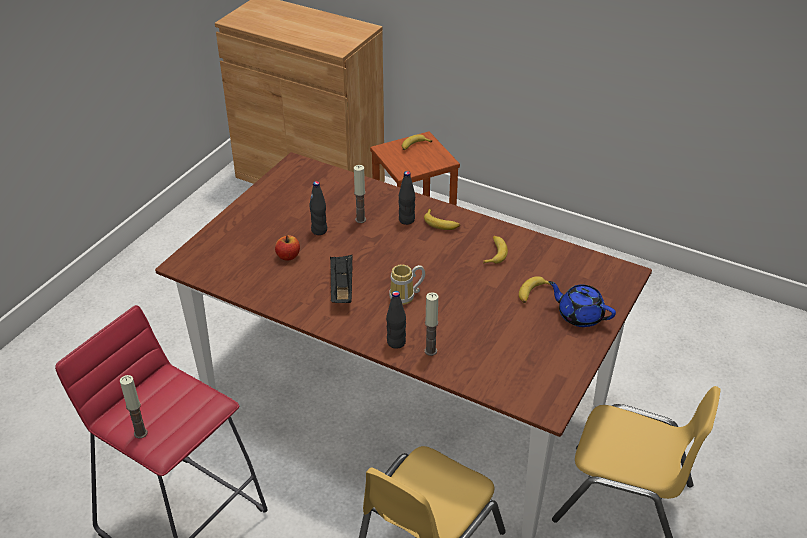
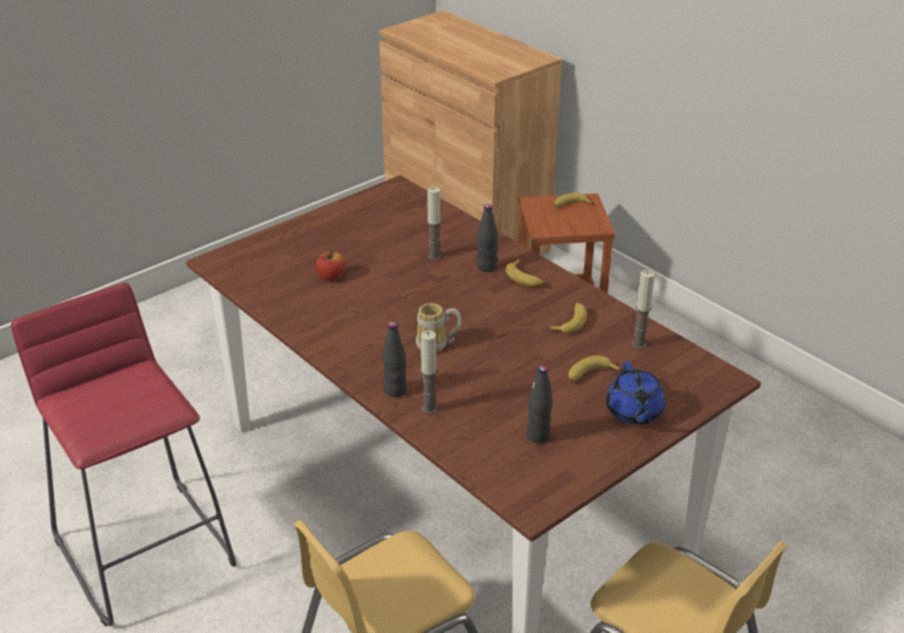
camera: 20 degrees right, 5 degrees down
(140, 433) = (79, 419): candle -> candle (639, 344)
(319, 230) = (381, 258): black bottle -> black bottle (538, 436)
(341, 287) = (369, 320): black tray -> none
(579, 315) = (634, 412): blue teapot -> blue teapot turned 150 degrees counterclockwise

